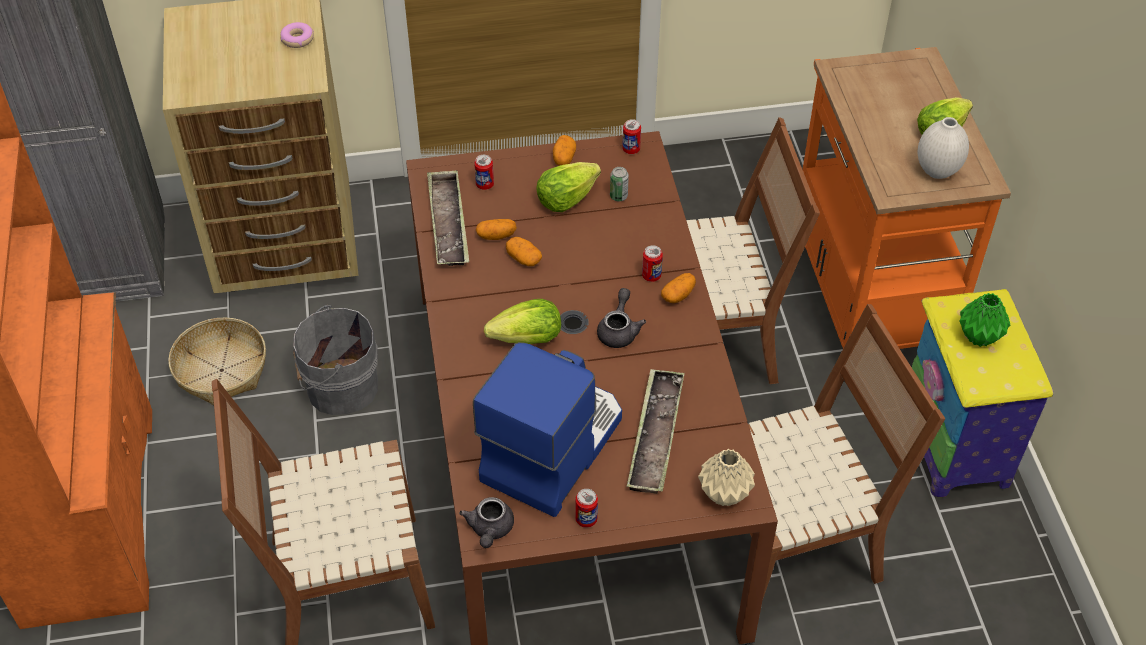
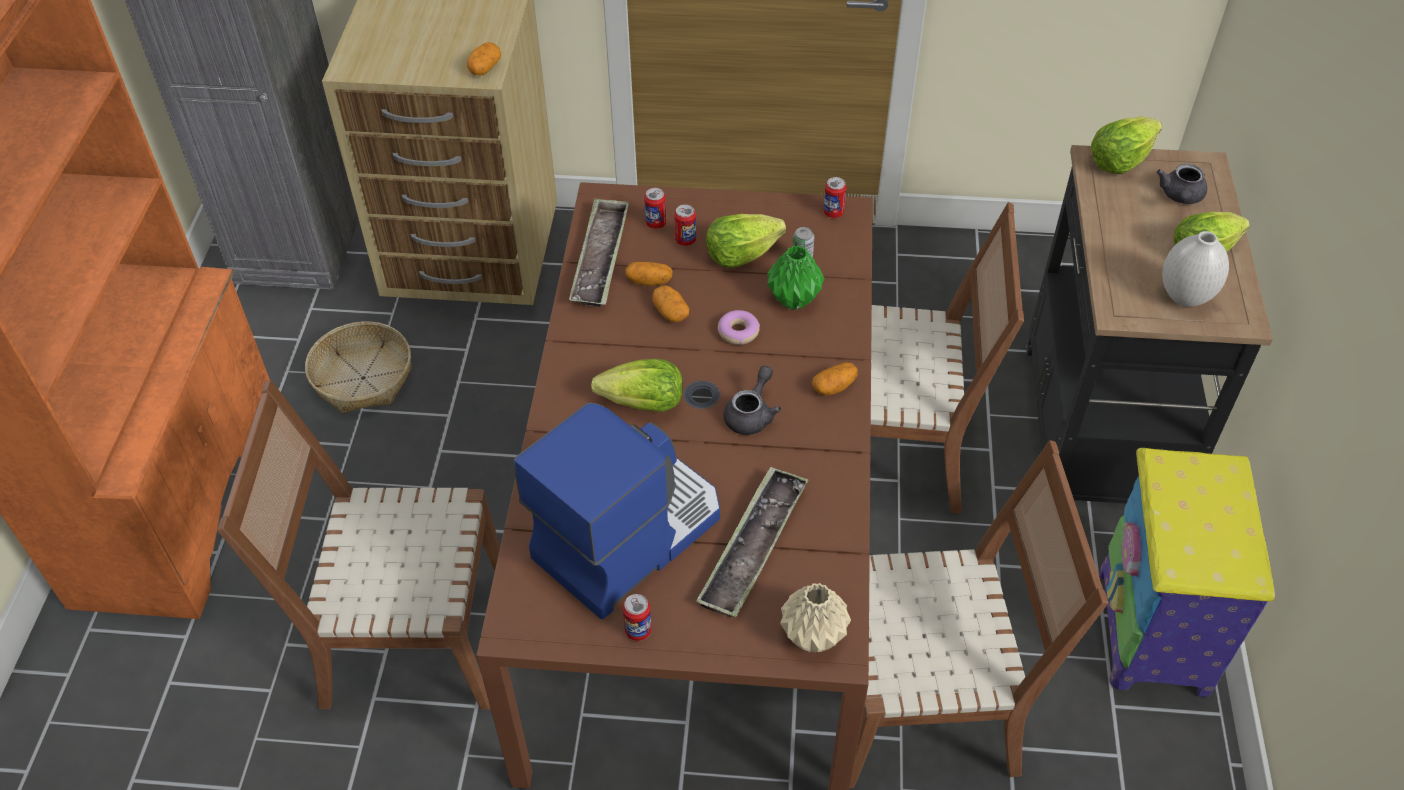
camera: 15 degrees right, 0 degrees up
(297, 39) = (490, 30): donut -> donut (738, 332)
(338, 387) = (476, 419): grey bucket -> none
(490, 530) = (522, 618): grey teapot -> grey teapot (1180, 197)
(564, 158) = (754, 209): potato -> potato (485, 68)
(651, 276) = (810, 359): can -> can (685, 240)
(856, 68) = (1119, 161): none -> lettuce
(866, 289) = (1095, 426): orange cart -> black cart
(979, 336) = (1197, 507): green vase -> green vase (794, 299)

